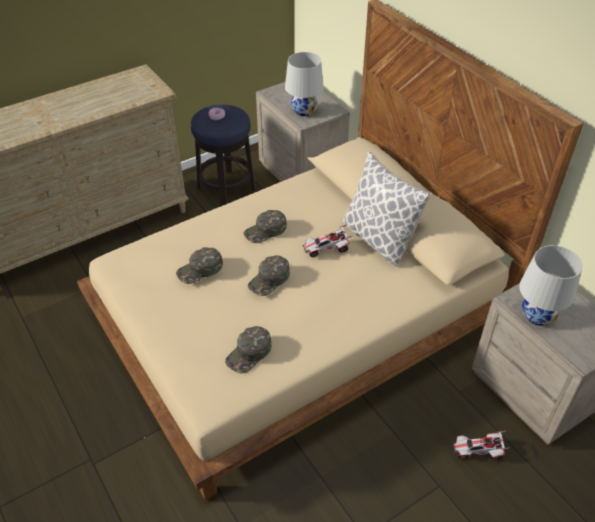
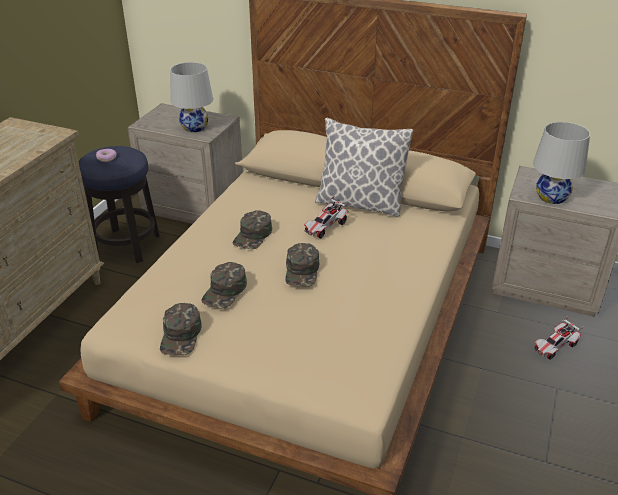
camera: 35 degrees left, 10 degrees down
(249, 353) = (351, 336): green cap -> green cap (181, 335)

